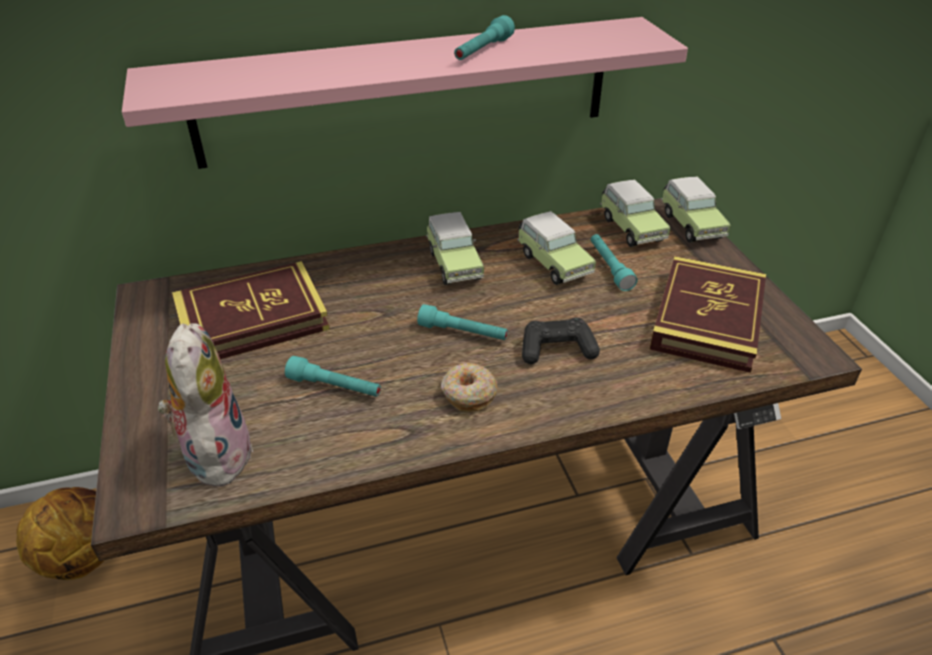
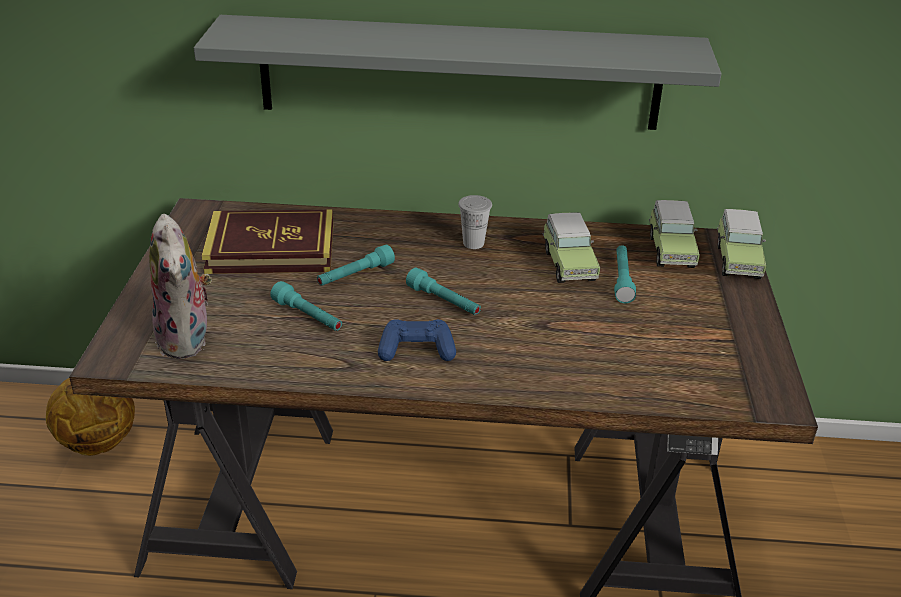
camera: 20 degrees right, 5 degrees down
(215, 453) = (188, 340): plush toy -> plush toy turned 150 degrees clockwise
(406, 92) = (459, 73): pink shelf -> grey shelf
(453, 263) = (473, 243): toy car -> white cup
(468, 394) = (416, 350): donut -> blue game controller
(483, 51) = (520, 46): turquoise flashlight -> turquoise flashlight (355, 275)
(557, 349) = (521, 335): black game controller -> none
(707, 319) = (688, 346): book -> none

